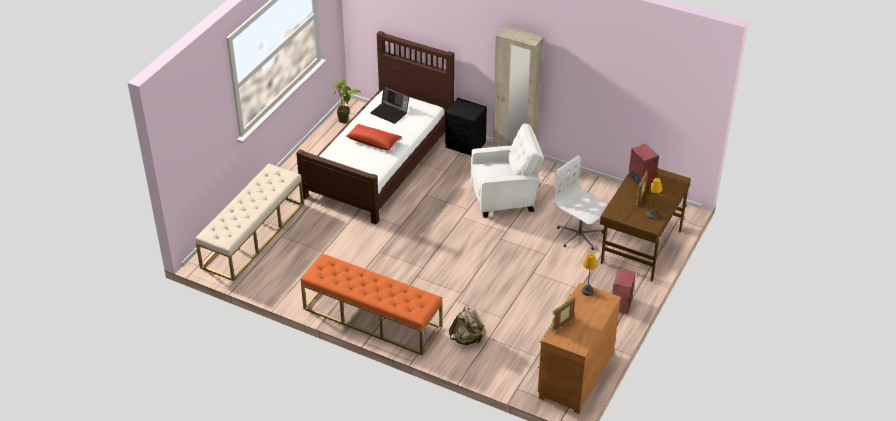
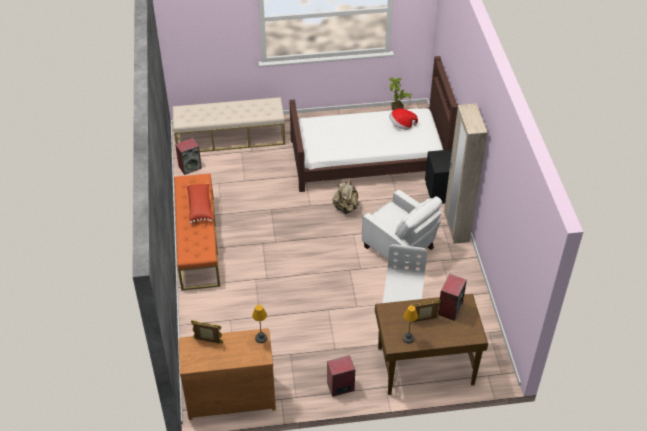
camera: 55 degrees right, 5 degrees up
(263, 280) = (190, 167): none -> speaker
(374, 142) = (358, 135): red pillow -> red pillow (200, 207)
(390, 112) = (401, 125): laptop -> hat
(467, 339) = (219, 307): beige backpack -> beige backpack (345, 208)

